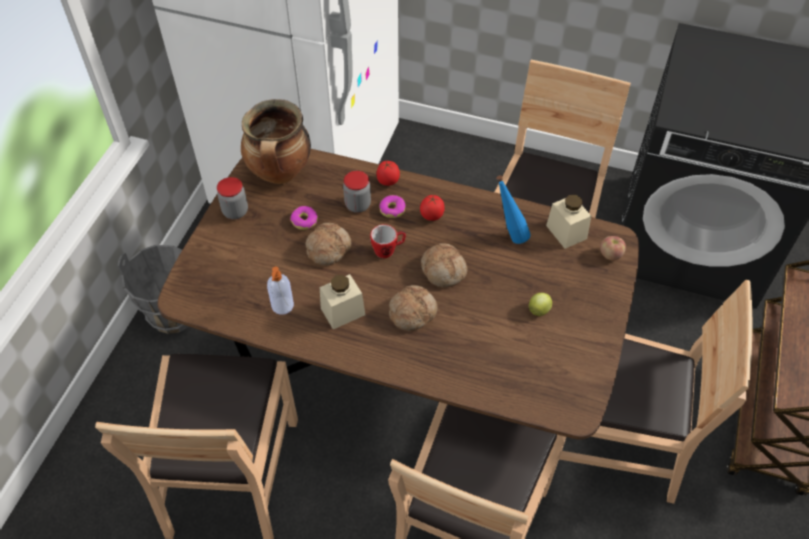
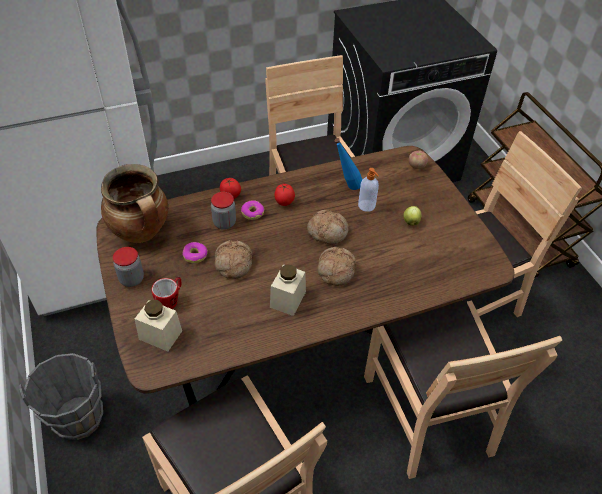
camera: 40 degrees left, 5 degrees down
(282, 306) = (239, 323): soap dispenser -> soap dispenser (367, 206)
(388, 250) = (277, 240): mug -> mug (171, 300)
(566, 232) = (378, 167): beige jar -> beige jar (160, 335)

